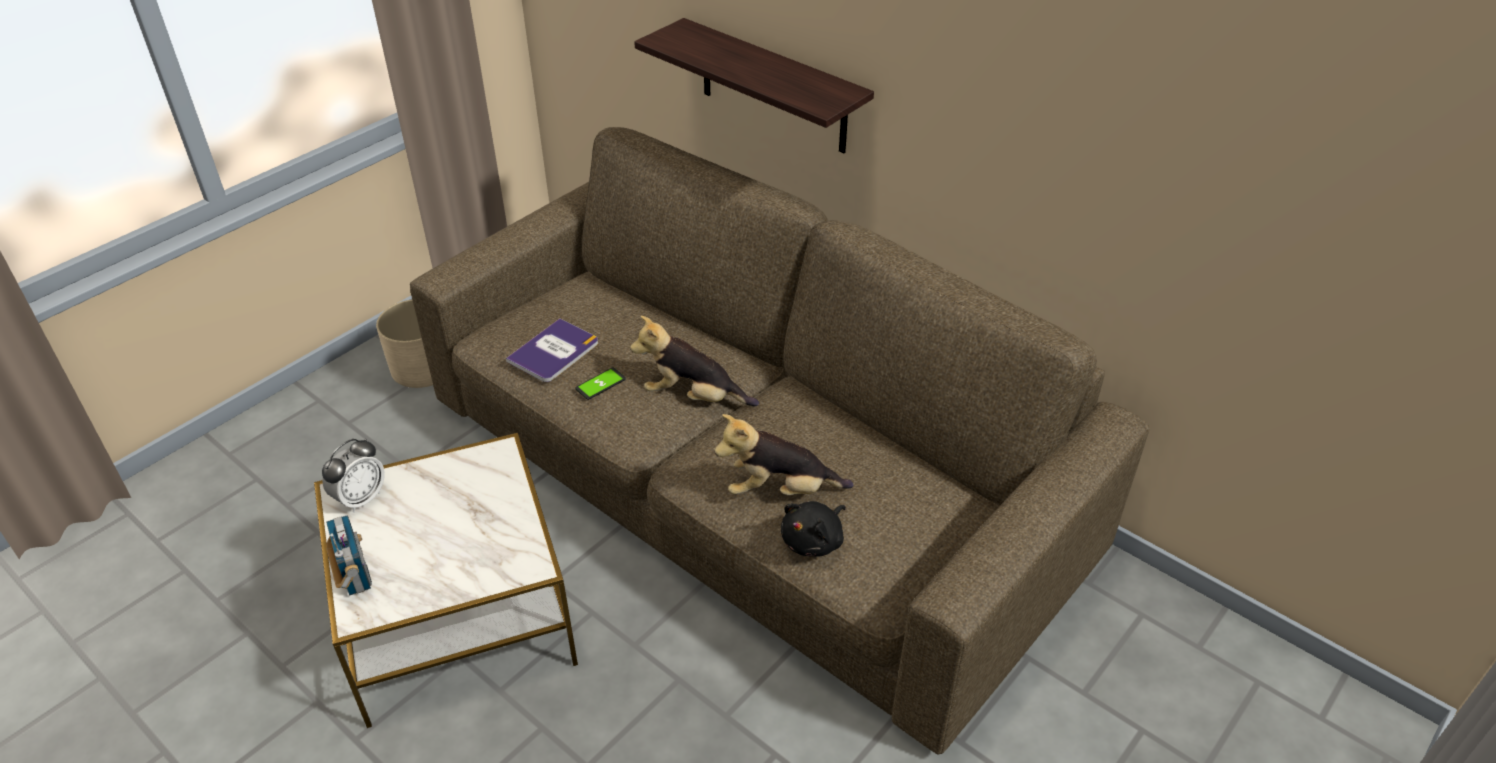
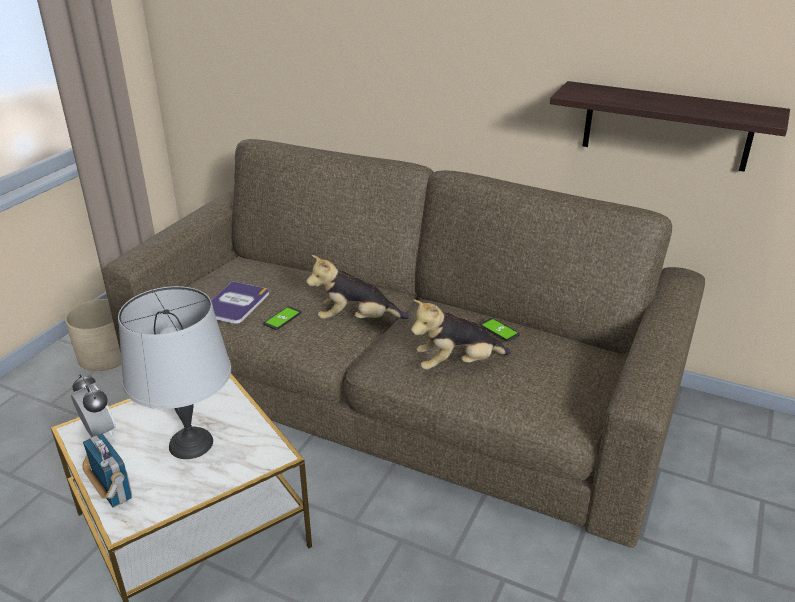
camera: 15 degrees left, 10 degrees down
(360, 498) = (99, 432): alarm clock -> alarm clock turned 60 degrees counterclockwise
(449, 534) = (190, 444): none -> grey table lamp
(773, 87) = (376, 86): shelf -> shelf (666, 126)
(814, 541) = (500, 393): black plush toy -> none
(857, 448) = (499, 330): none -> phone

